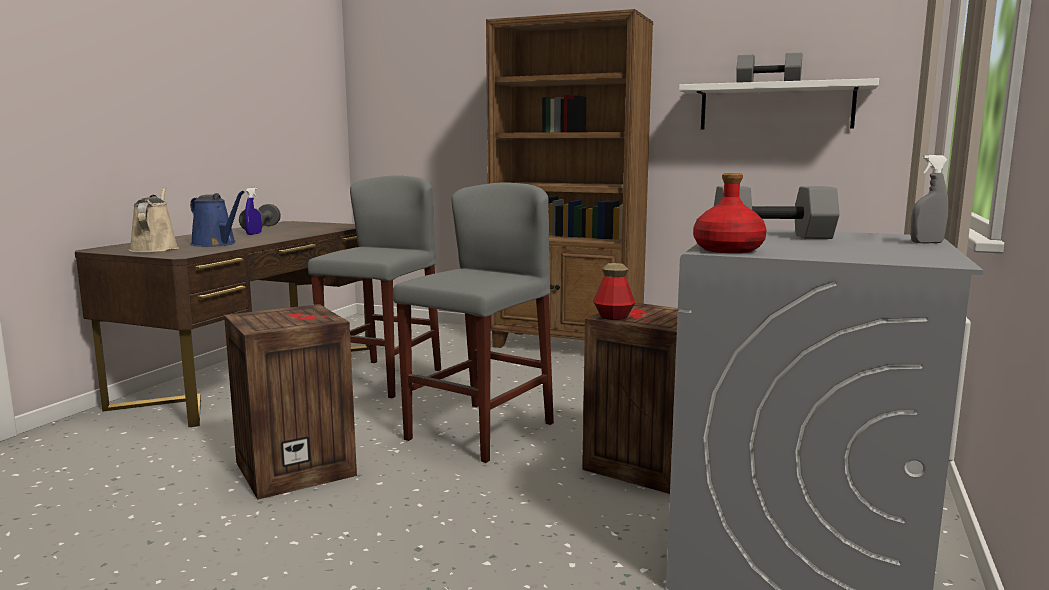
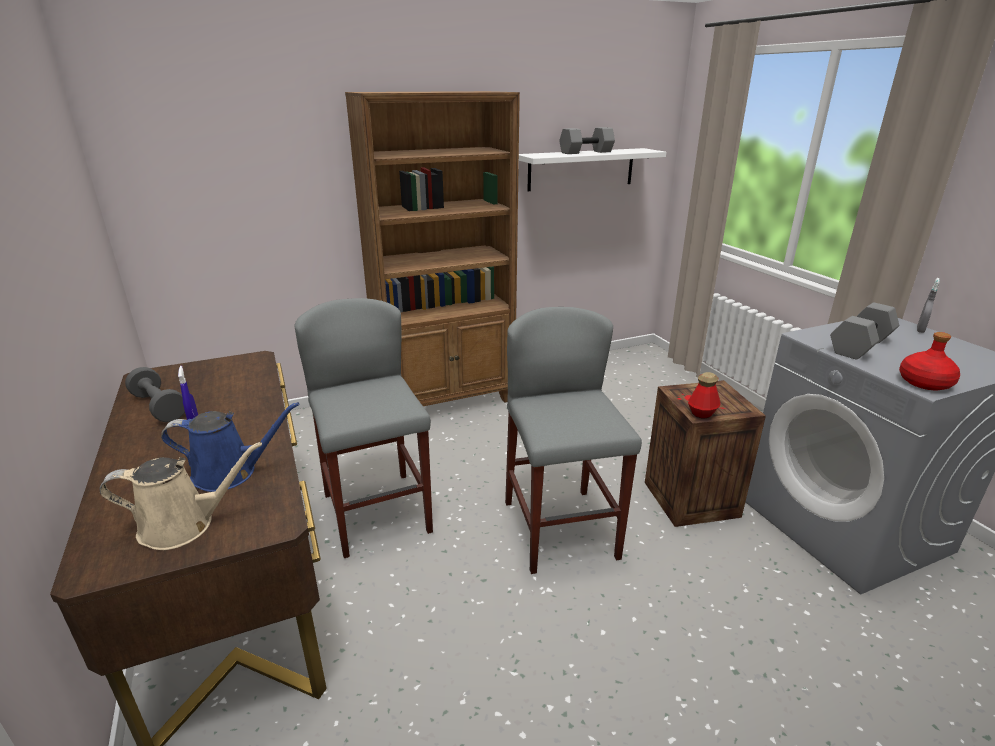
camera: 45 degrees left, 15 degrees up
(155, 249) = (184, 525): beige watering can -> beige watering can turned 135 degrees clockwise
(296, 468) = (520, 666): crate -> none

